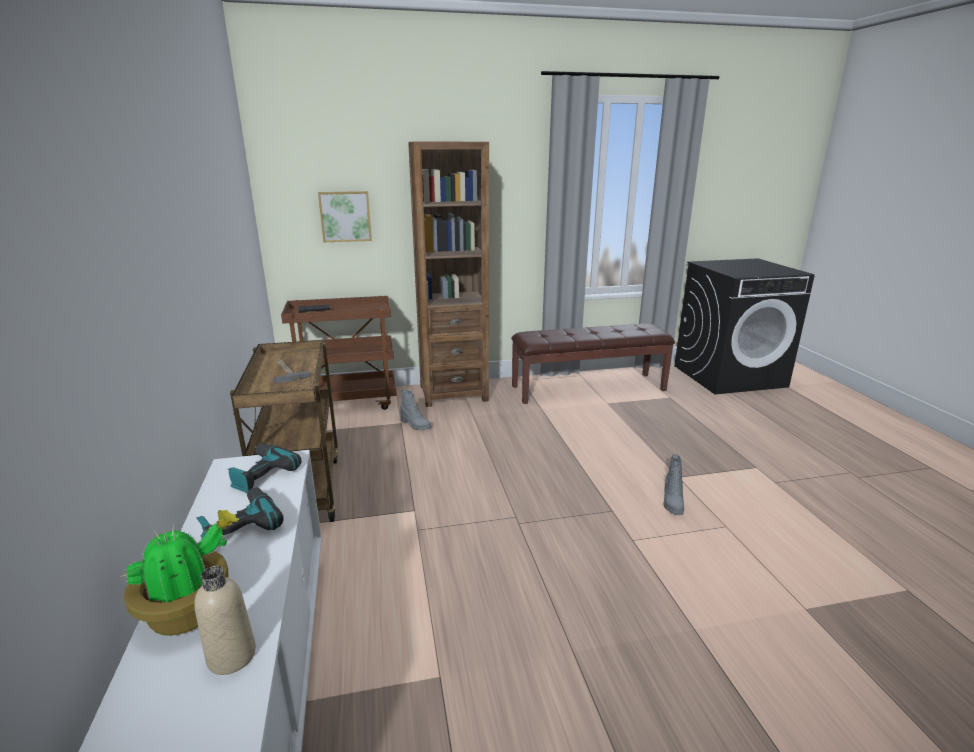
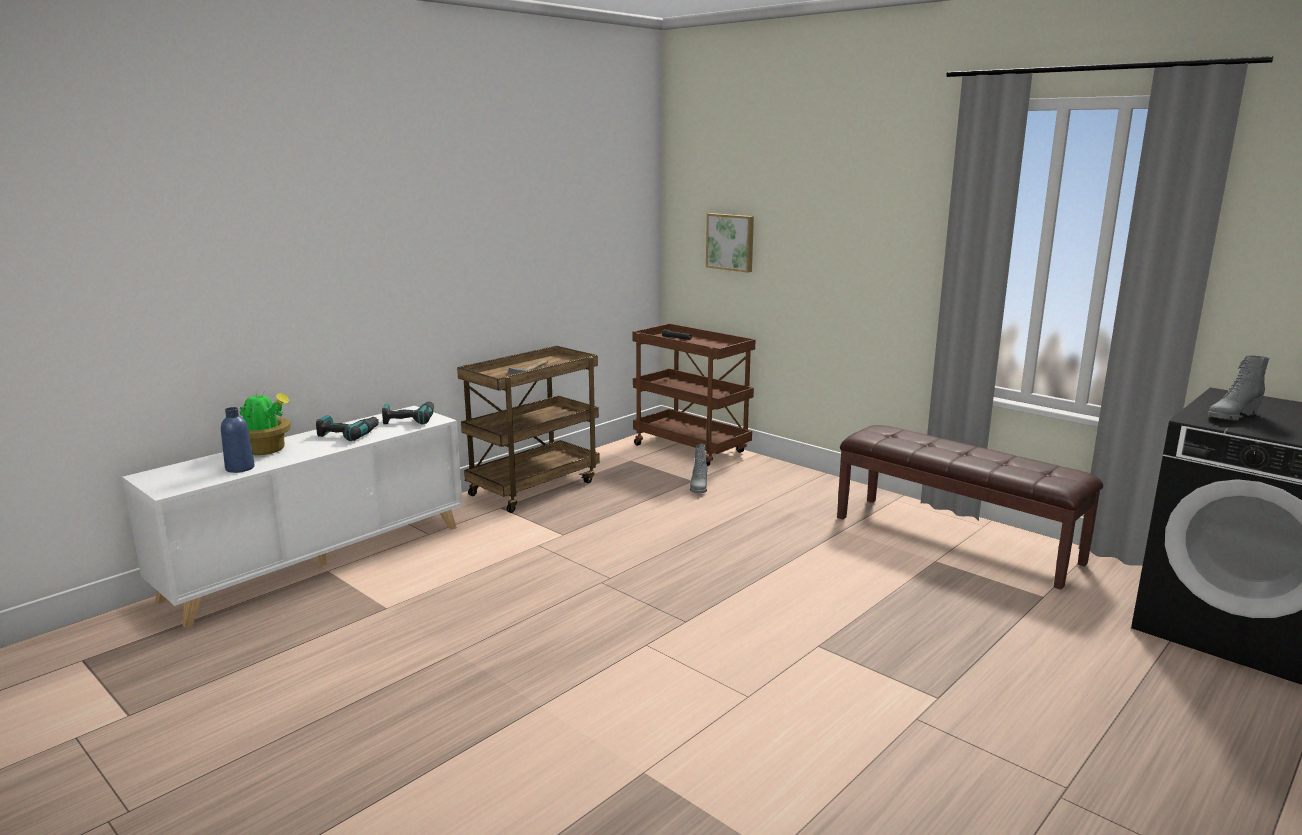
camera: 55 degrees right, 5 degrees down
(231, 656) = (240, 468): beige bottle -> blue bottle
(453, 393) = (794, 480): brown bookcase -> none
(672, 502) = (751, 652): grey boot -> grey boot (1232, 416)

